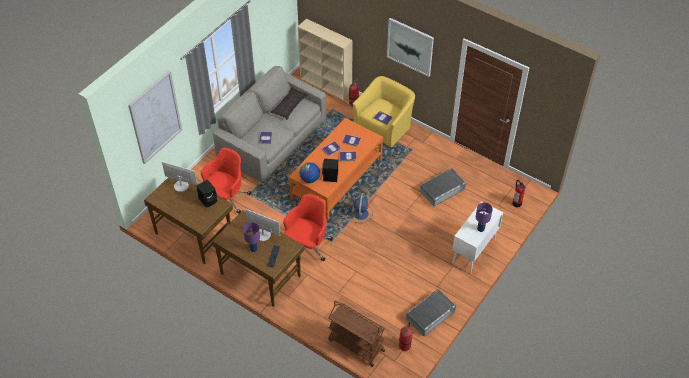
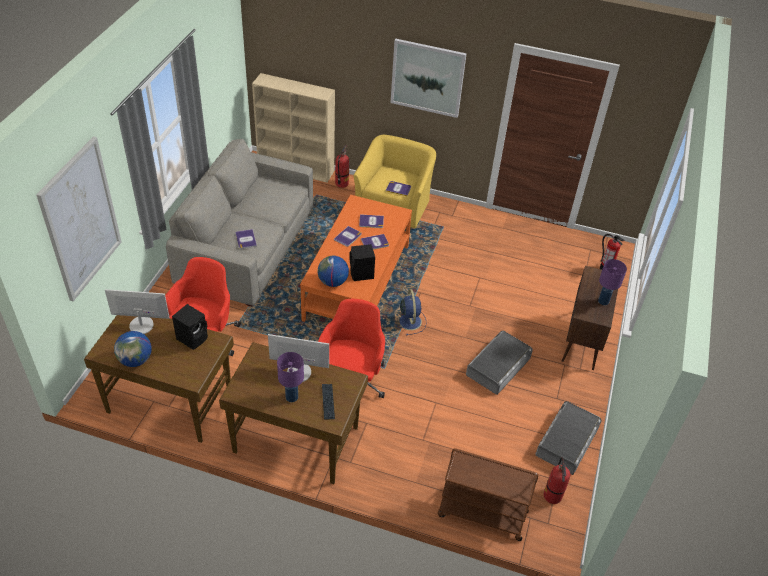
camera: 20 degrees left, 5 degrees down
(172, 207) = (136, 360): none -> globe
(289, 105) = (265, 192): pillow -> none
(442, 190) = (504, 270): grey storage box -> grey storage box (498, 366)
(473, 251) = (582, 340): white cabinet -> brown cabinet

